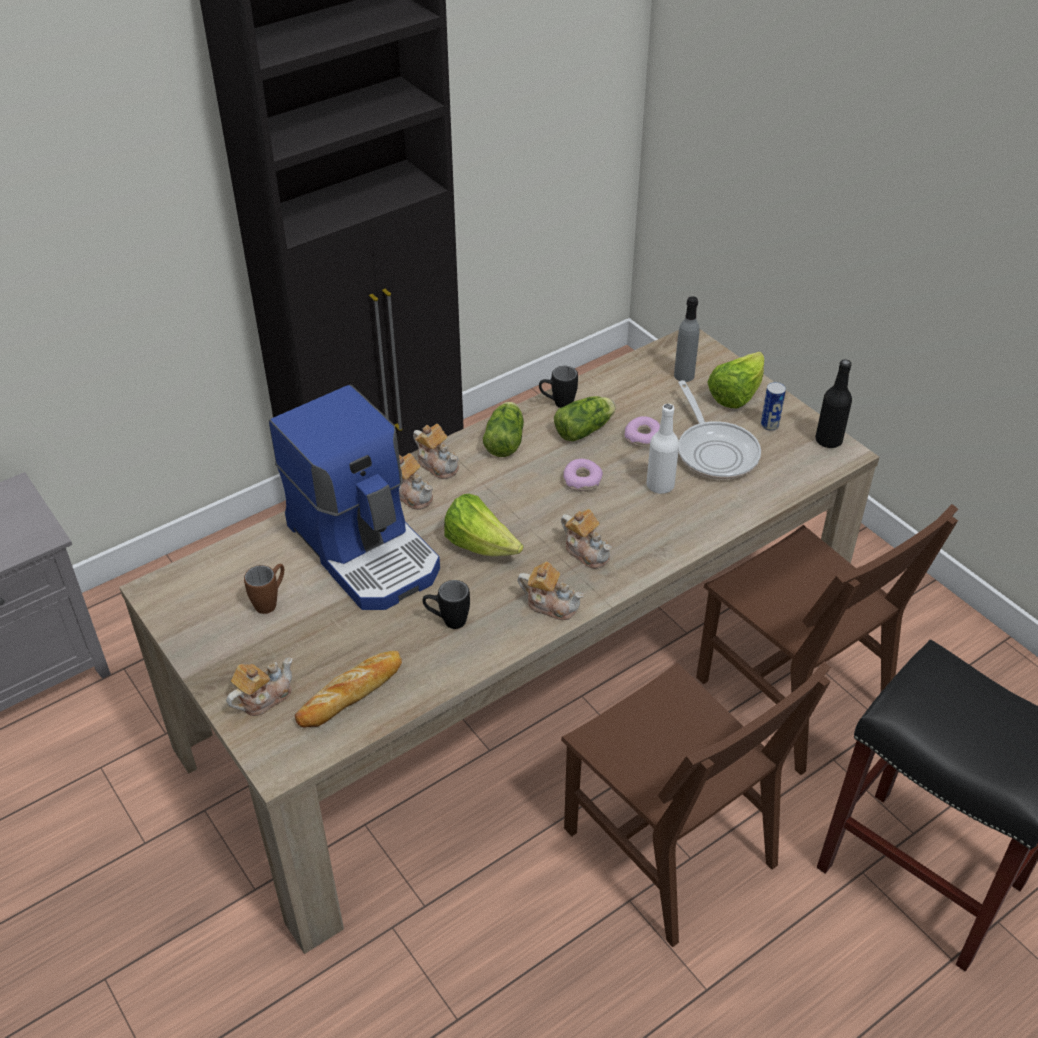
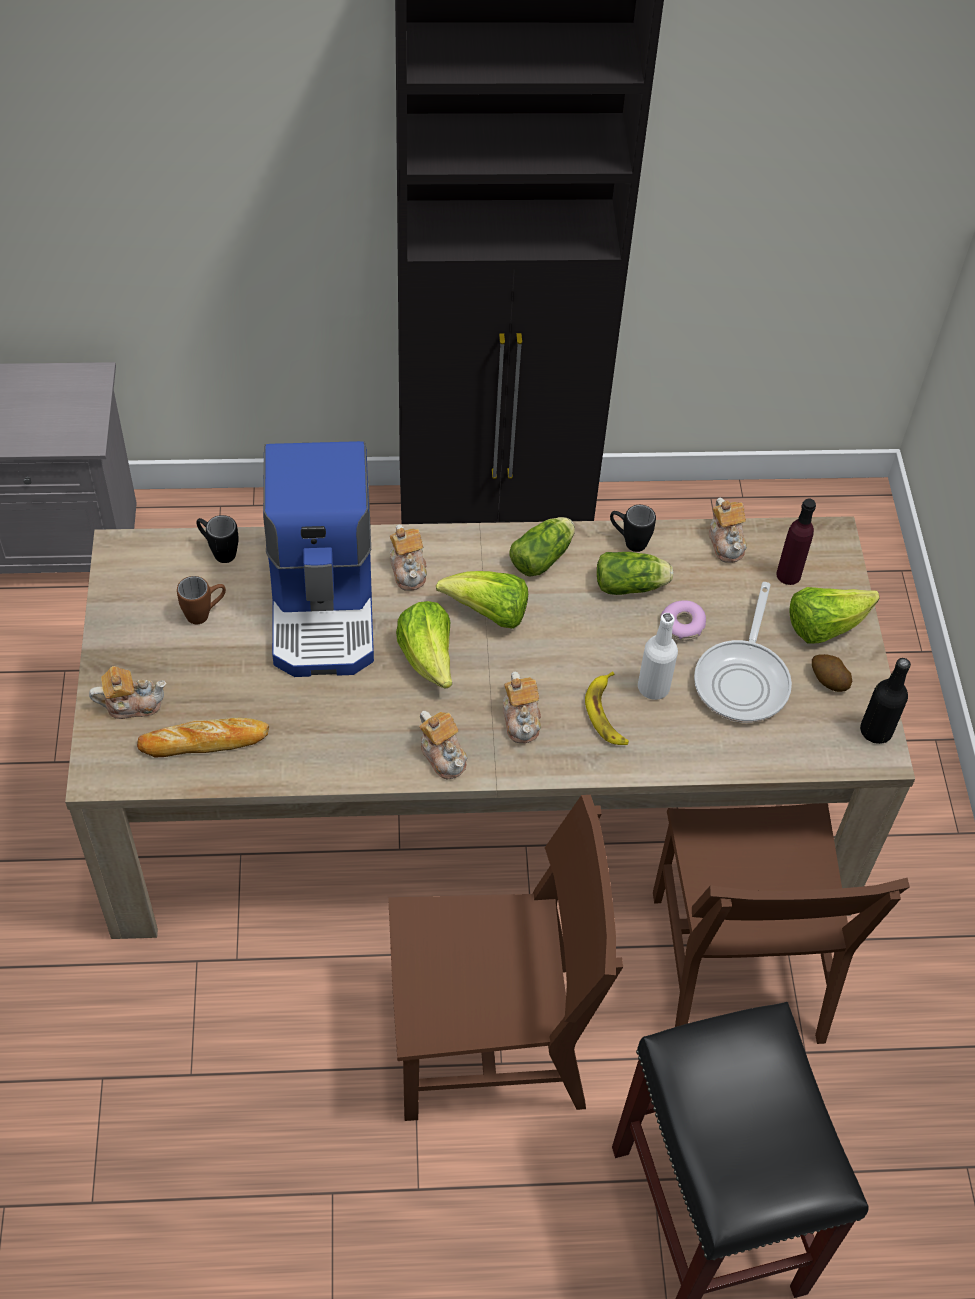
camera: 30 degrees right, 10 degrees up
(438, 464) = (458, 549): teapot -> teapot (726, 542)
(447, 621) = (338, 719): black mug -> black mug (218, 551)
(498, 495) = (488, 613): none -> lettuce
(582, 480) = (581, 641): donut -> none
(644, 517) = (607, 714): none -> banana
(669, 847) = (489, 1041): brown chair -> brown chair turned 90 degrees counterclockwise
(684, 375) = (788, 575): grey bottle -> purple bottle
(769, 425) = (828, 680): can -> potato

